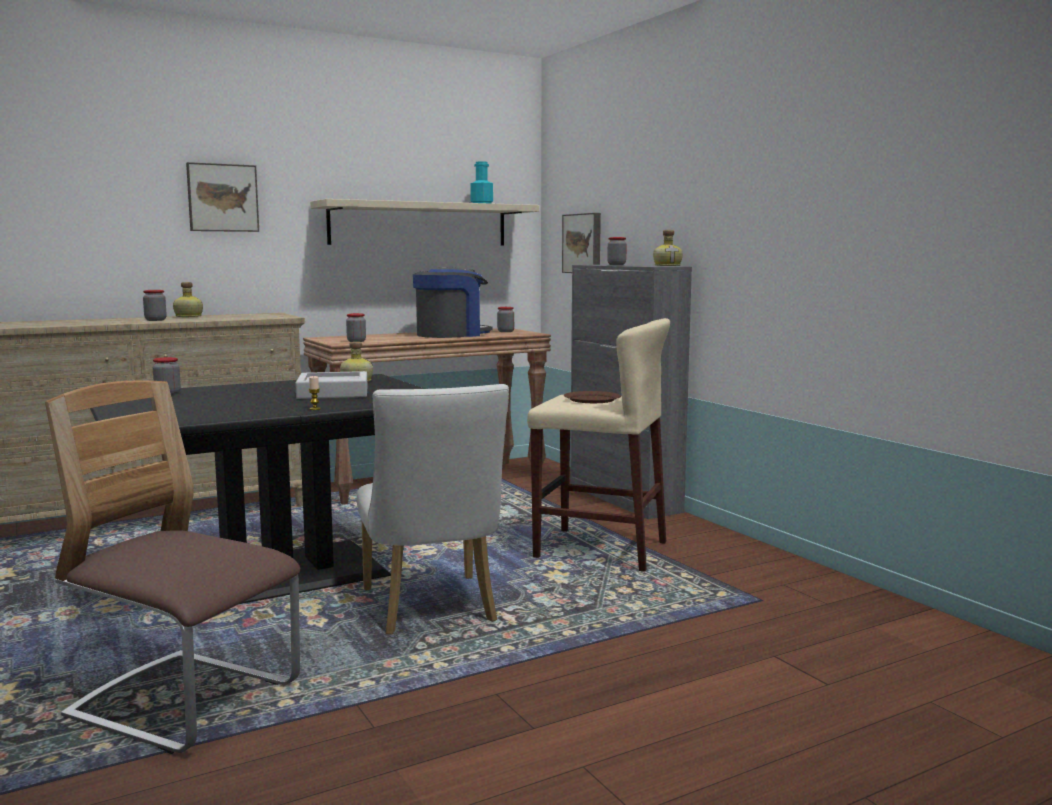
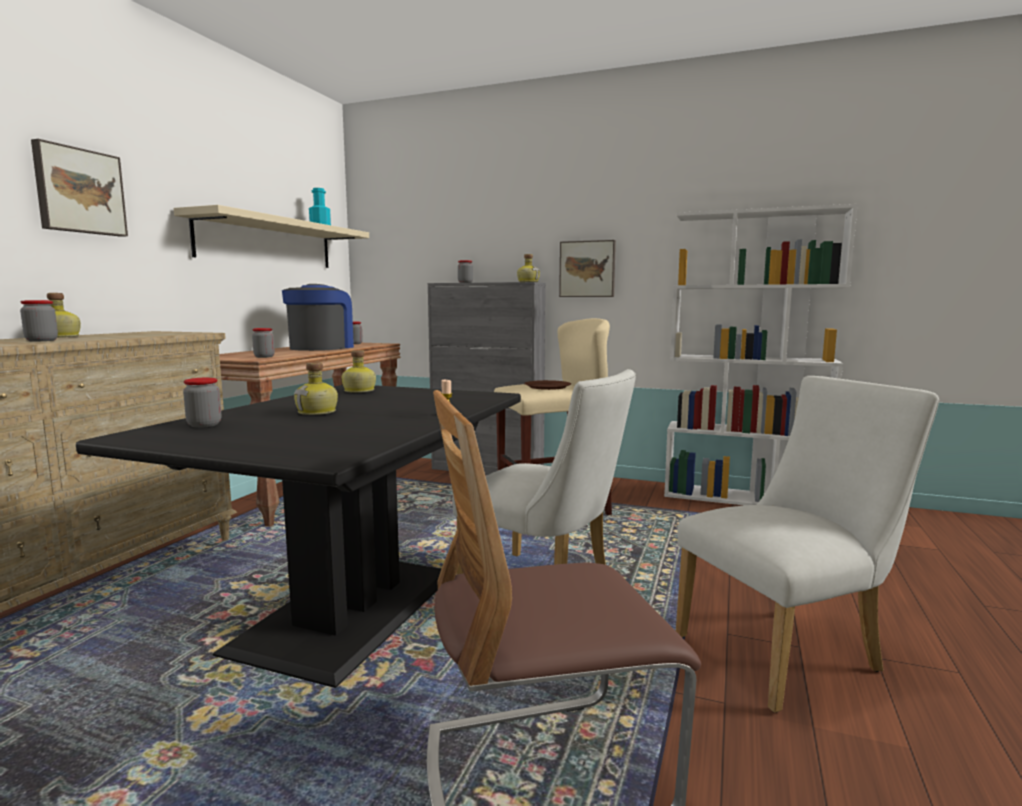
camera: 40 degrees left, 0 degrees up
(255, 394) = (318, 412): none -> bottle
(333, 392) = (388, 401): grey tray -> none
(512, 726) = (788, 651): none -> white chair
(583, 243) = (411, 267): picture -> picture (587, 269)
(866, 601) = (743, 498): none -> white bookcase

